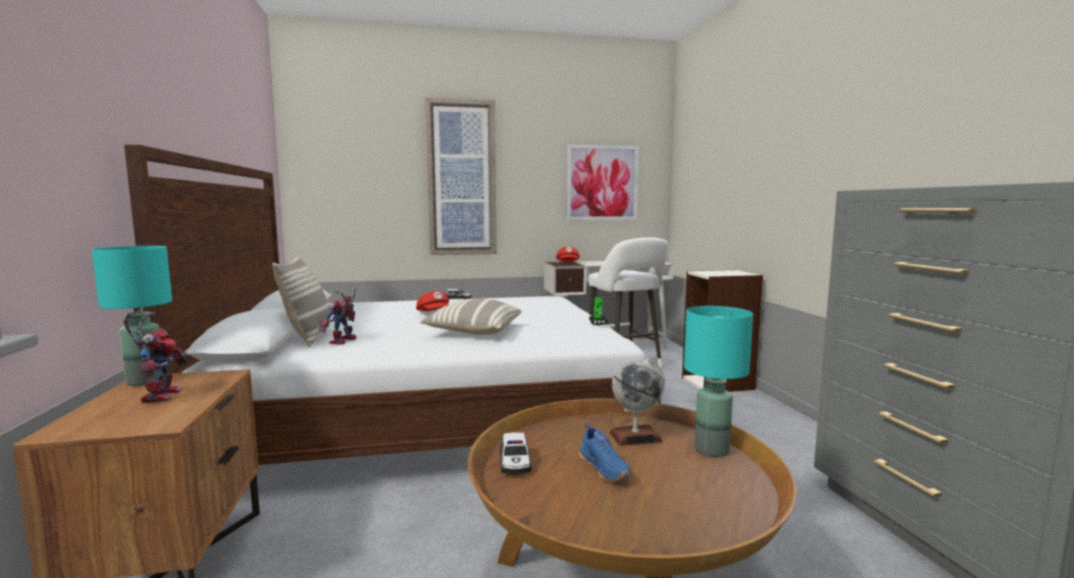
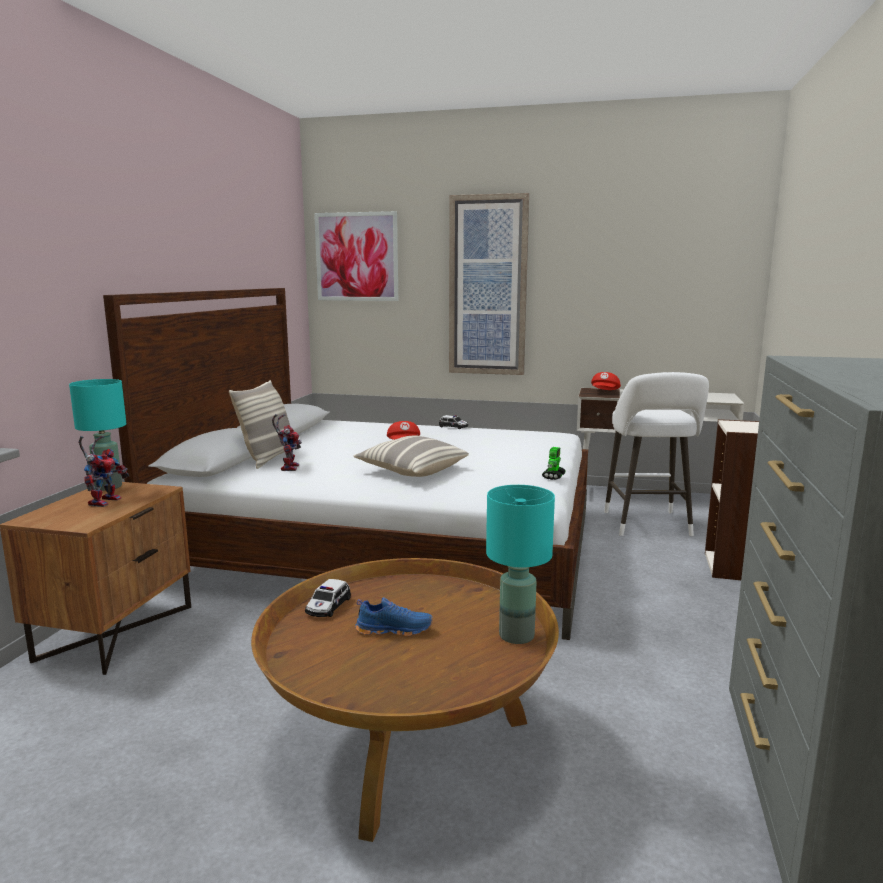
camera: 25 degrees right, 5 degrees up
(343, 342) = (288, 467): toy robot -> toy robot turned 135 degrees clockwise
(602, 183) = (664, 291): picture -> picture (356, 257)
(605, 469) = (394, 629): blue shoe -> blue shoe turned 90 degrees counterclockwise
(635, 437) = (461, 607): globe -> none

